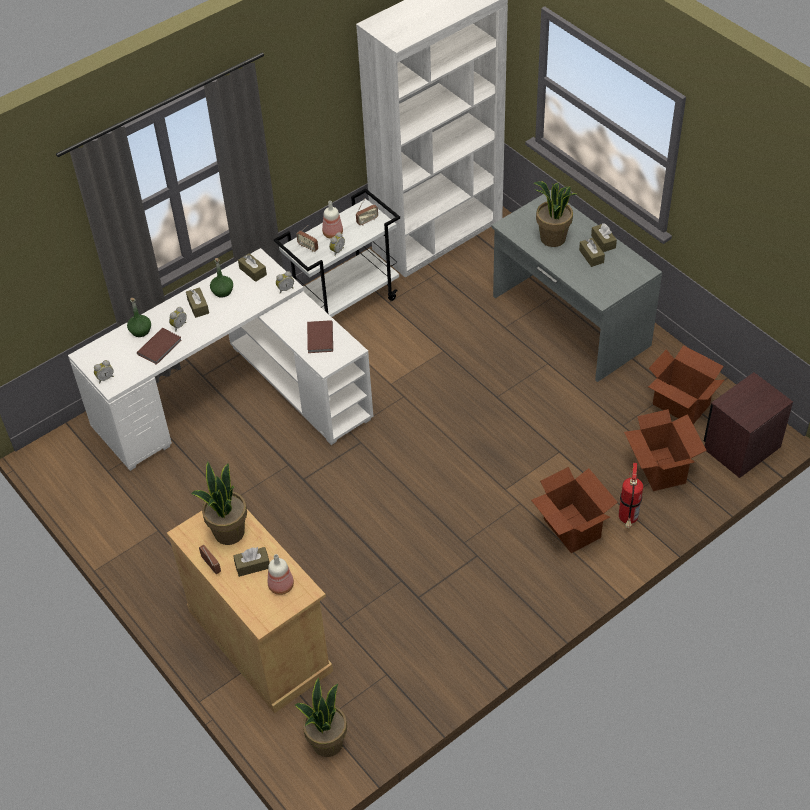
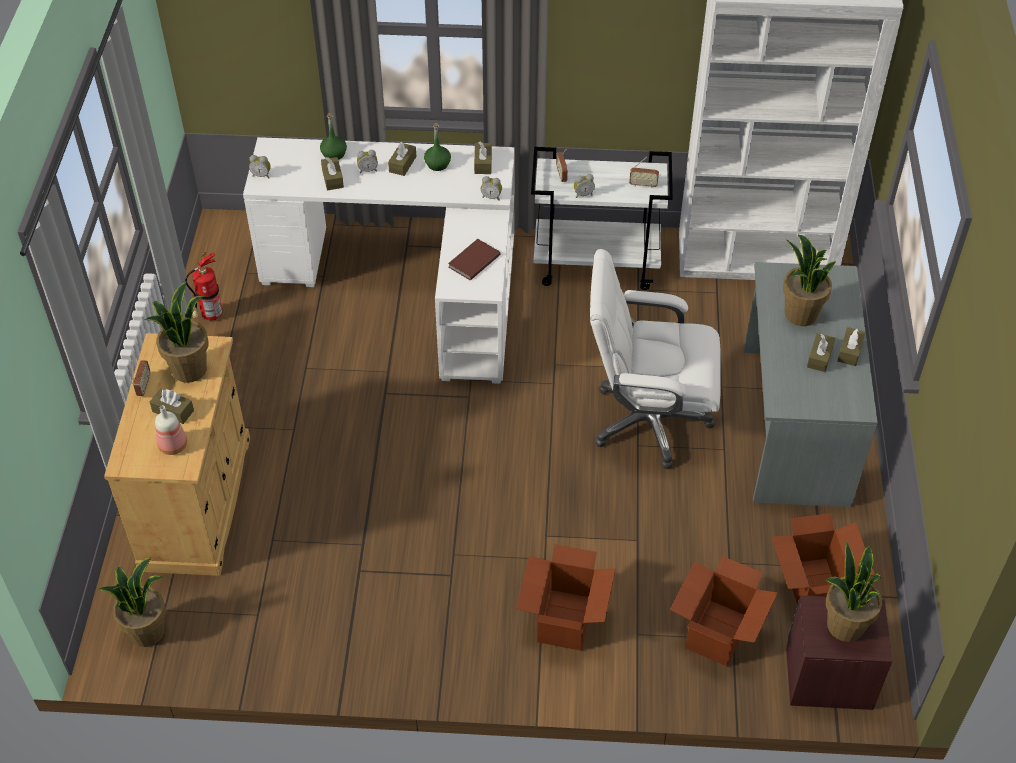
camera: 40 degrees right, 0 degrees up
(160, 347) = (332, 178): brown book -> brown tissue box
(332, 233) = (598, 176): bottle -> none
(486, 378) = (648, 420): none -> white office chair
(628, 520) = (627, 655): fire extinguisher -> fire extinguisher (210, 316)
(750, 401) = (844, 625): none -> potted plant

